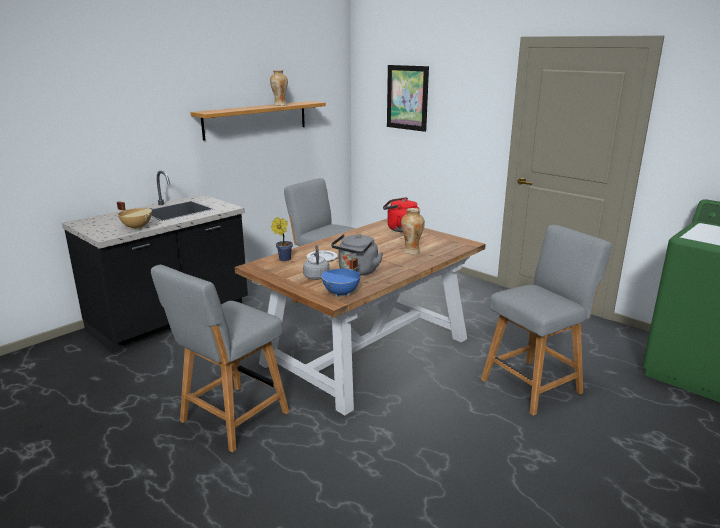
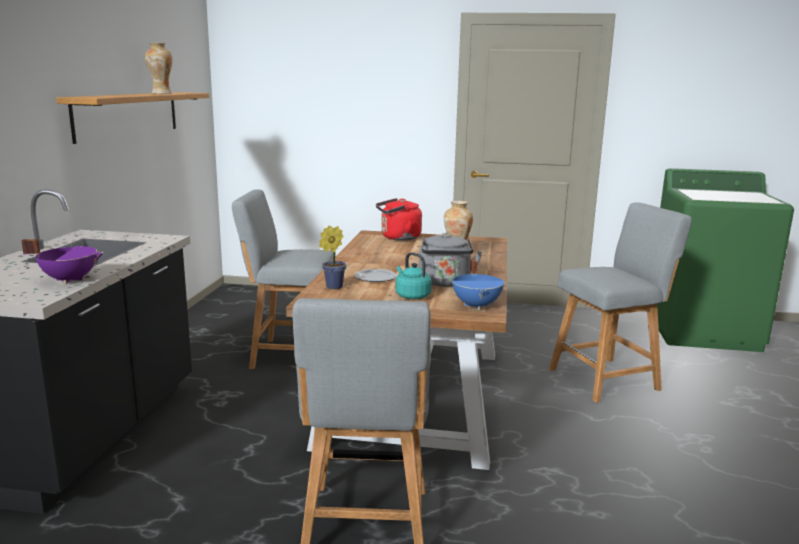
camera: 35 degrees left, 5 degrees down
(137, 227) = (70, 279): beige cooking pot -> purple cooking pot
(316, 276) = (411, 296): grey kettle -> turquoise kettle
(407, 97) = (307, 87): picture -> none
(534, 384) = (608, 378): grey chair -> grey chair turned 45 degrees clockwise

